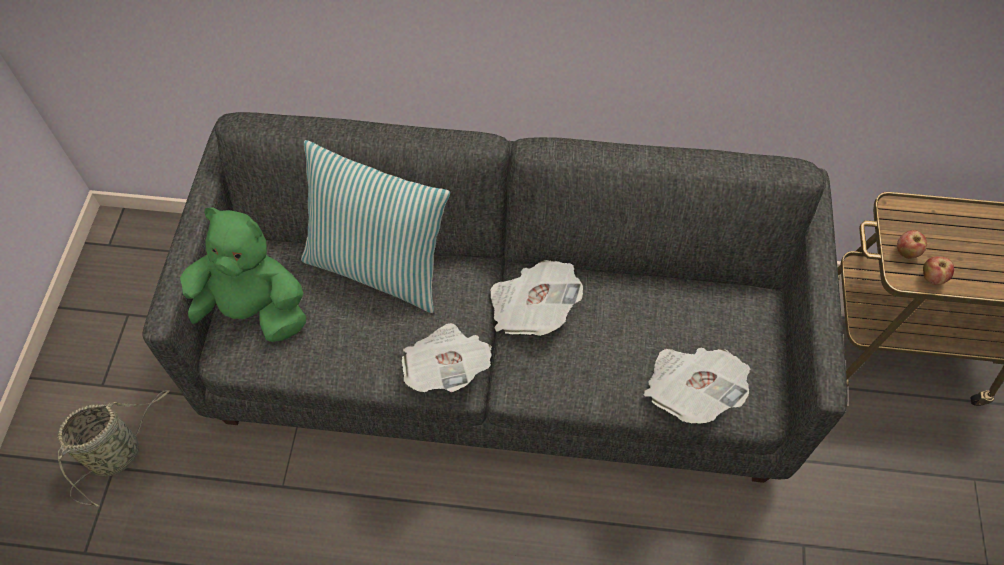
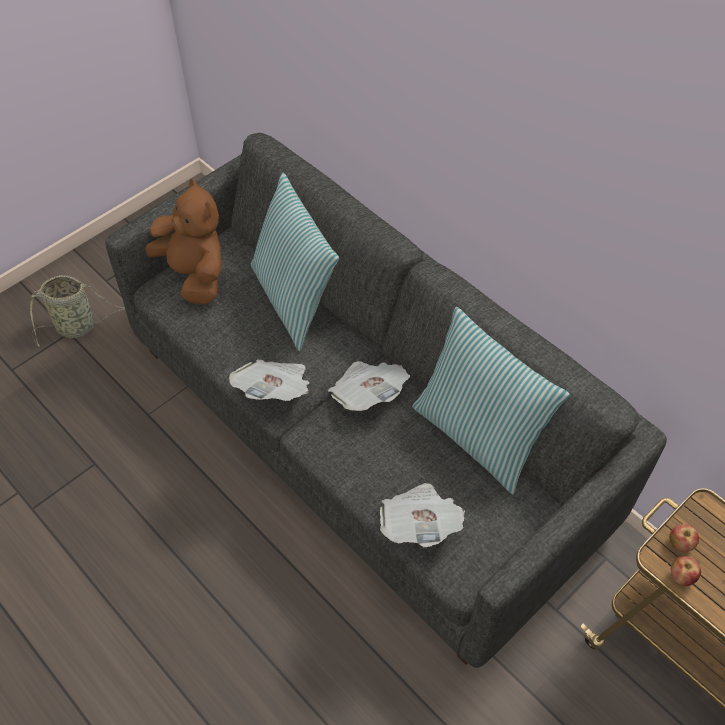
camera: 40 degrees right, 5 degrees down
(252, 310) = (193, 274): green plush toy -> brown plush toy
(660, 277) = (477, 435): none -> pillow

